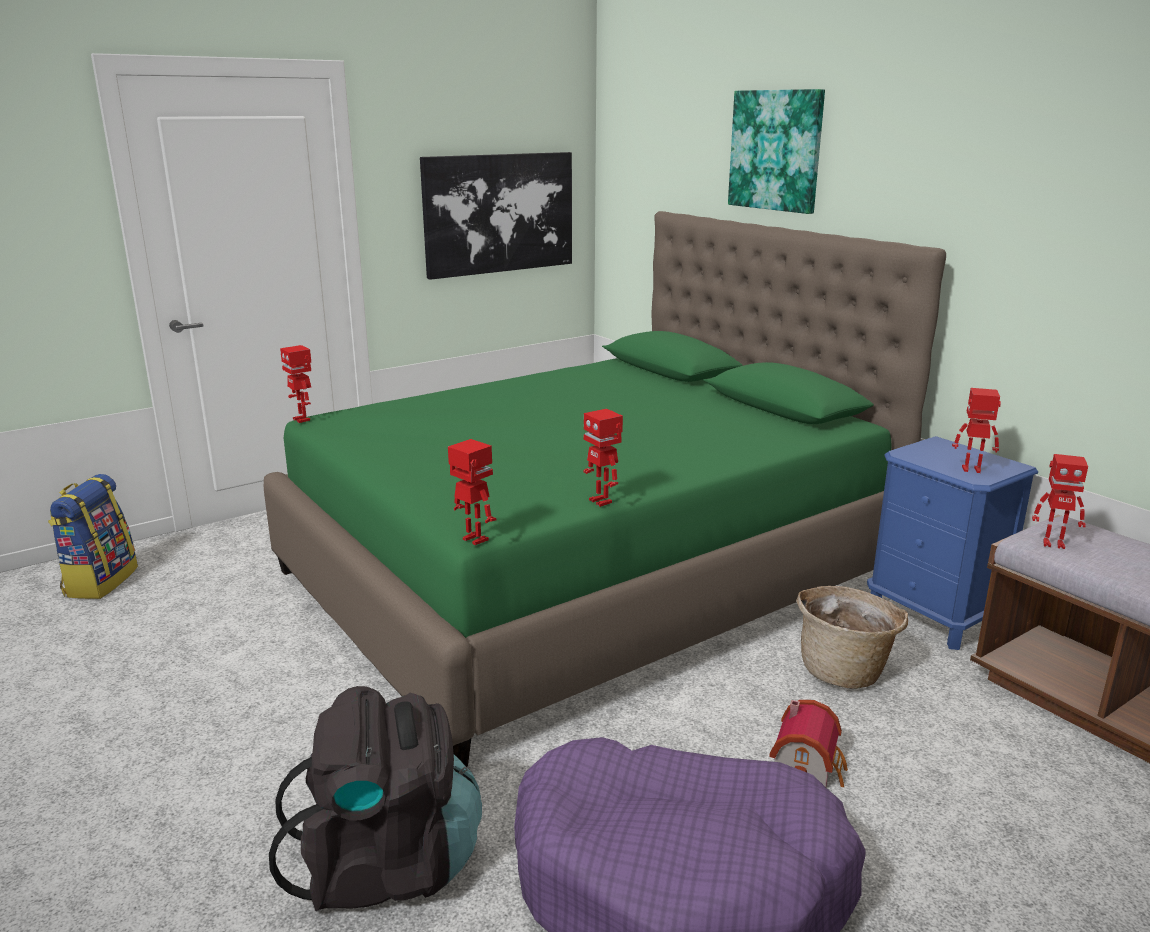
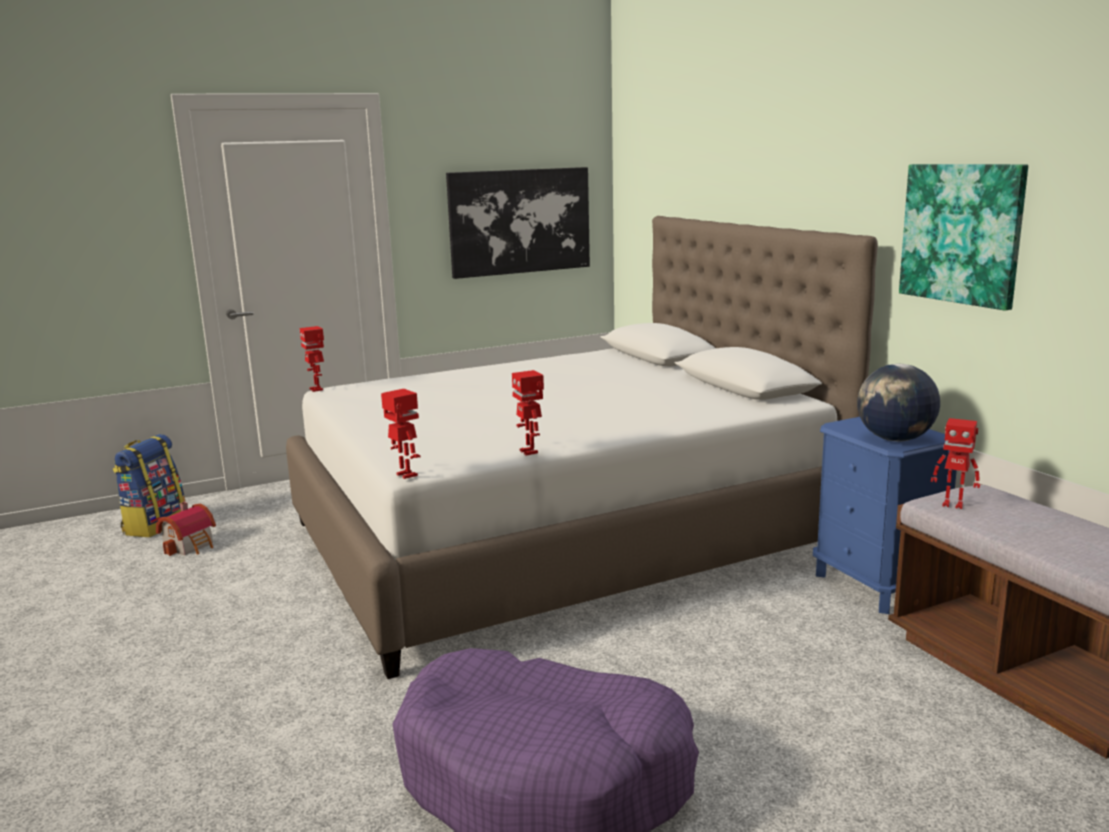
camera: 10 degrees right, 5 degrees down
(387, 865) = (306, 741): black backpack -> none
(586, 575) = (561, 537): green bed -> white bed
(776, 150) = (747, 156): picture -> picture (962, 233)
(808, 767) = (699, 698): toy house -> toy house (191, 545)
(844, 670) = (768, 624): basket -> none
(971, 470) = (894, 439): toy robot -> globe

